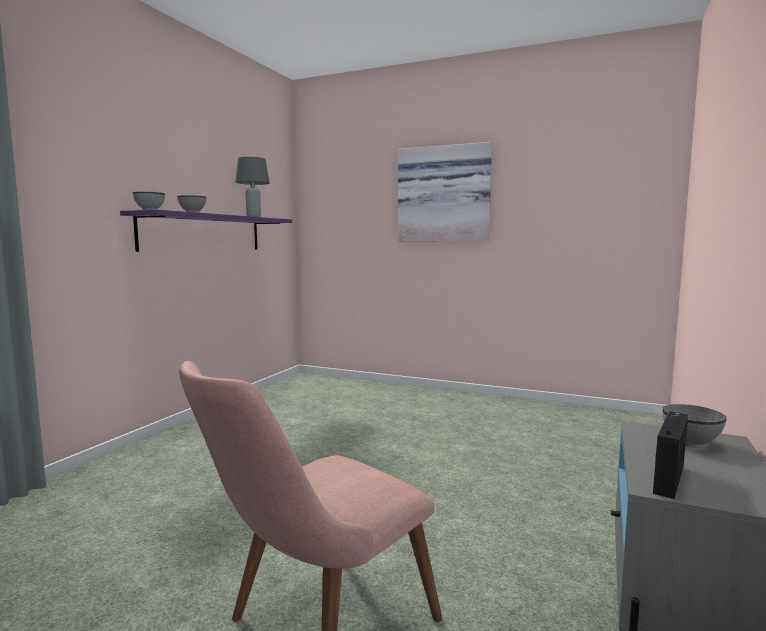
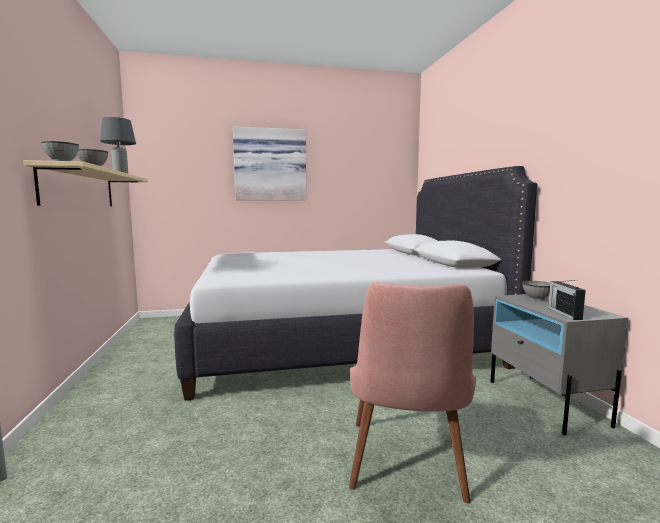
camera: 35 degrees left, 0 degrees up
(204, 233) = (80, 188): purple shelf -> beige shelf
(466, 445) = (338, 341): none -> white bed

